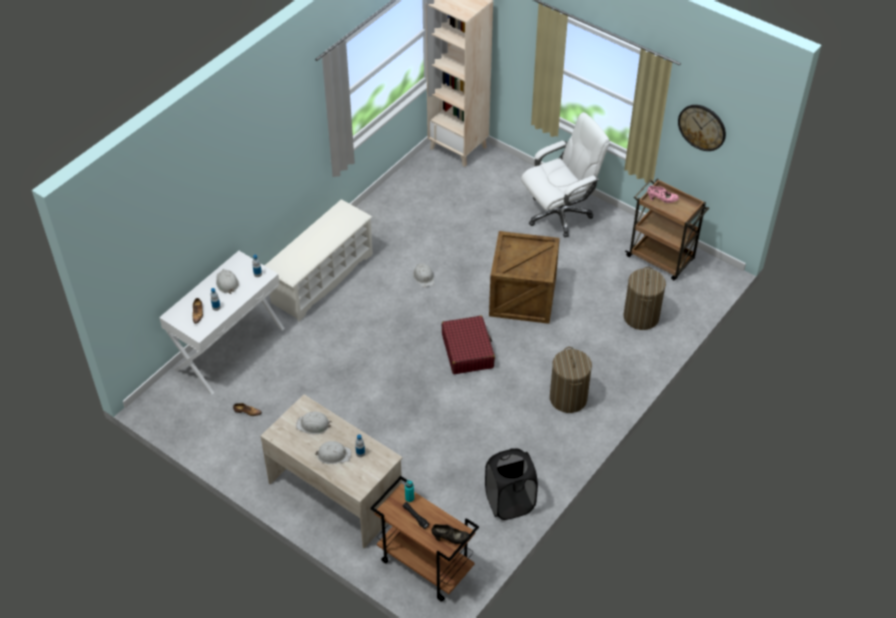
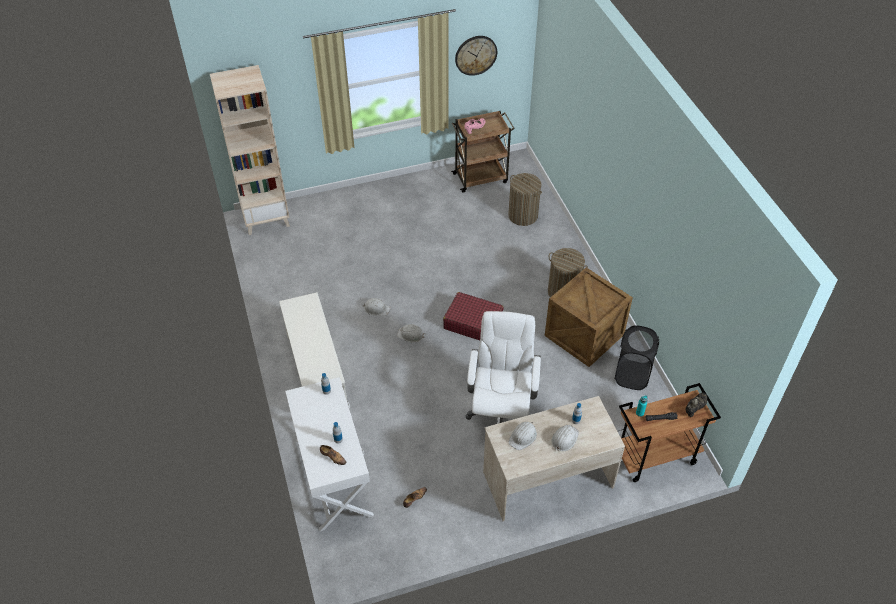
camera: 55 degrees left, 0 degrees up
(227, 283) = (316, 417): white hard hat -> white hard hat (410, 335)
(523, 296) = (449, 264): crate -> crate (584, 334)
(559, 213) = (389, 203): white office chair -> white office chair (500, 411)

